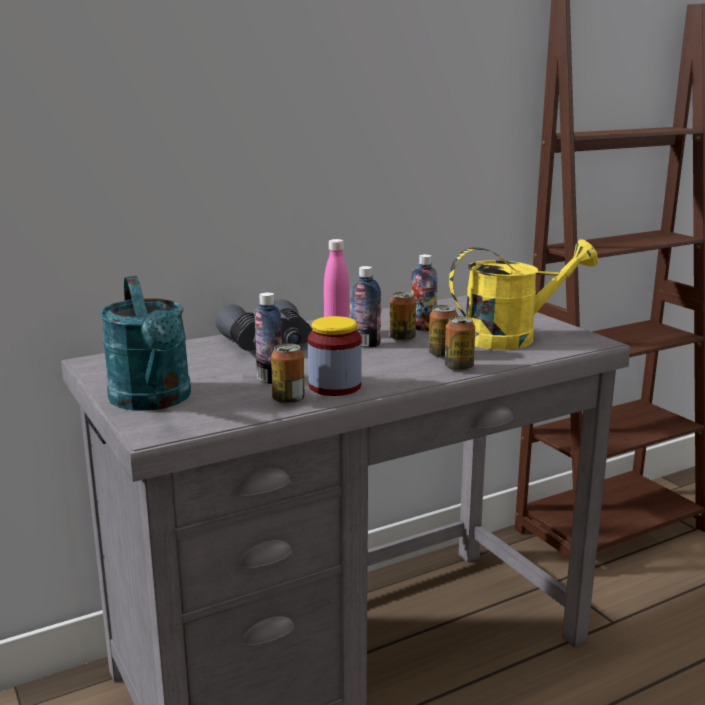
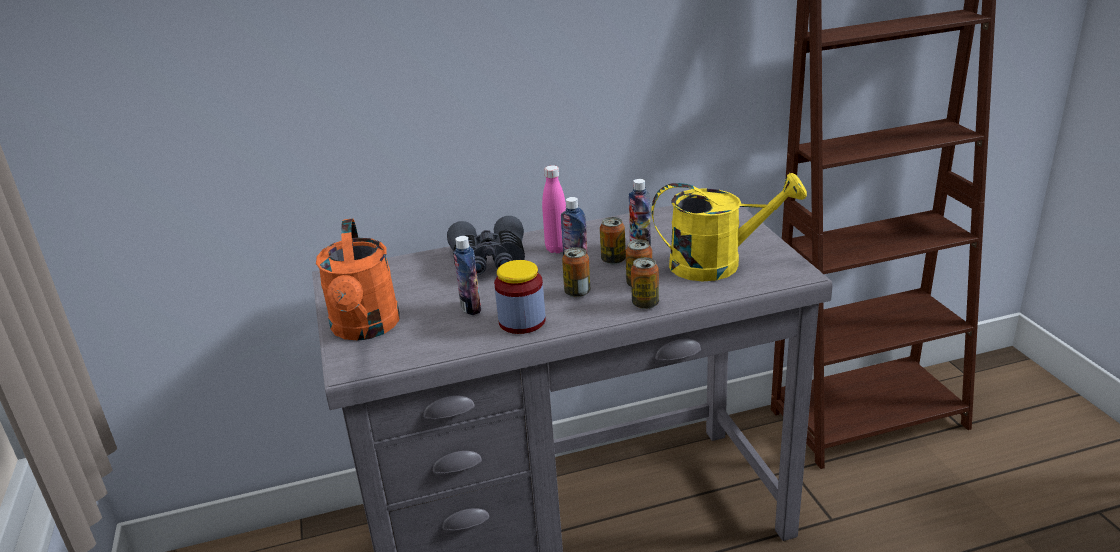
camera: 15 degrees right, 10 degrees up
(153, 401) = (365, 328): turquoise watering can -> orange watering can
(288, 400) = (475, 336): can -> can (577, 292)

